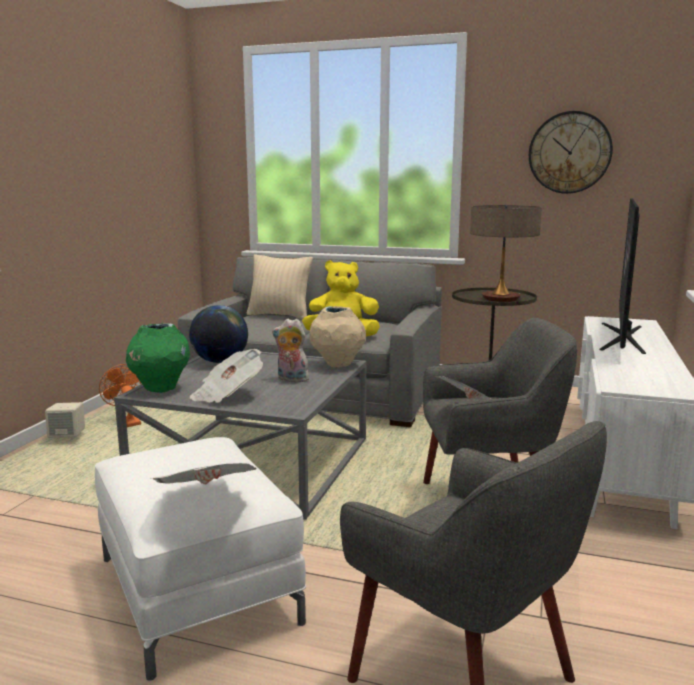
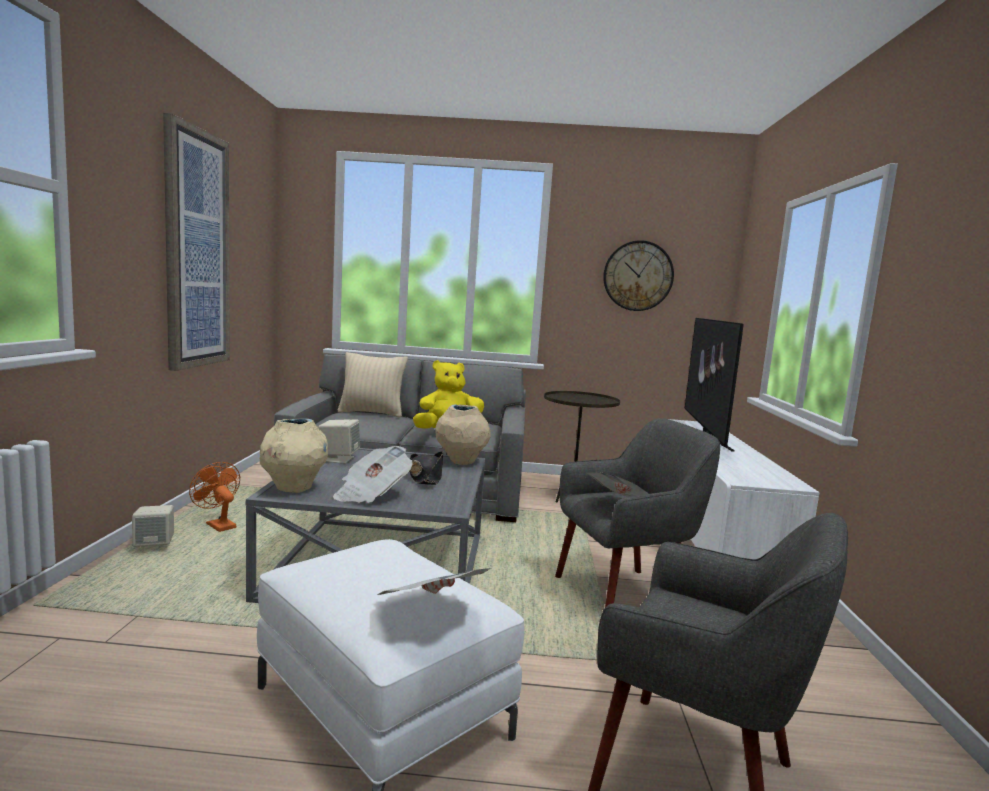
camera: 15 degrees left, 5 degrees down
(100, 164) = (196, 250): none -> picture
(160, 388) = (293, 488): green vase -> beige vase
(220, 361) = (338, 459): globe -> beige speaker
(291, 379) = (425, 477): plush toy -> black hat
(500, 298) = (589, 401): table lamp -> none

